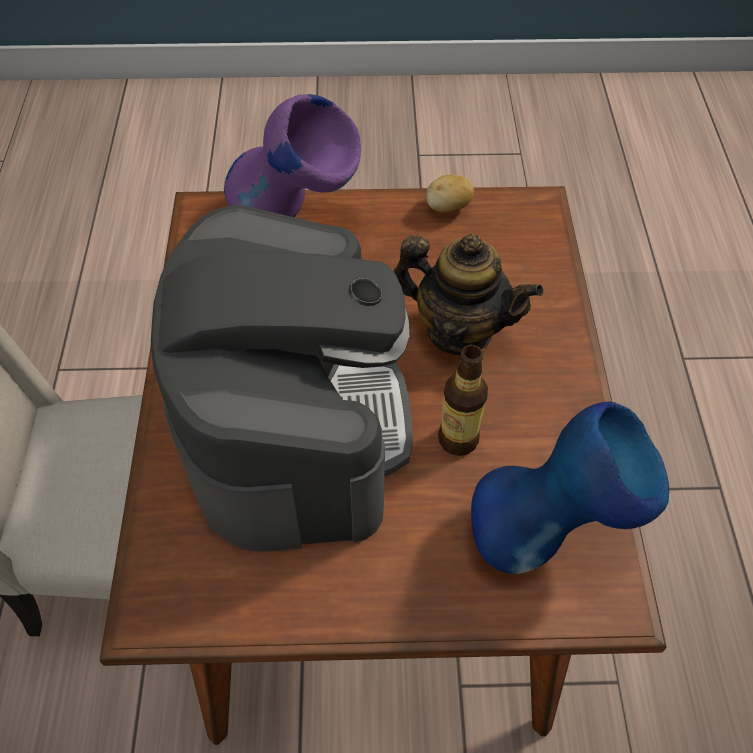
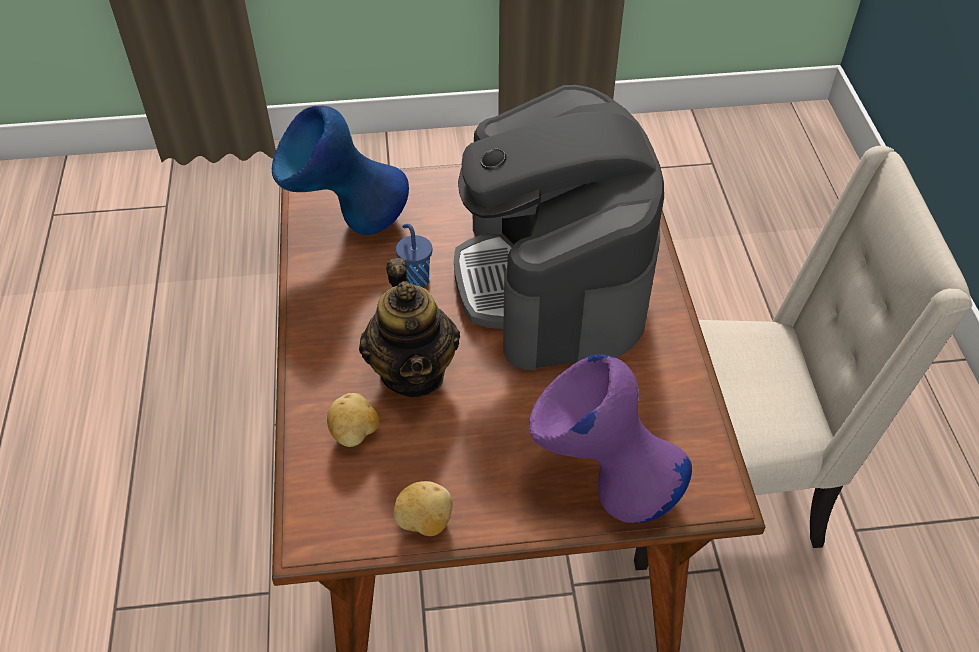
camera: 175 degrees right, 5 degrees down
(458, 439) = (415, 279): bottle -> blue cup
(459, 330) = (413, 371): teapot -> teapot turned 120 degrees counterclockwise
(512, 277) = (355, 433): none -> potato

